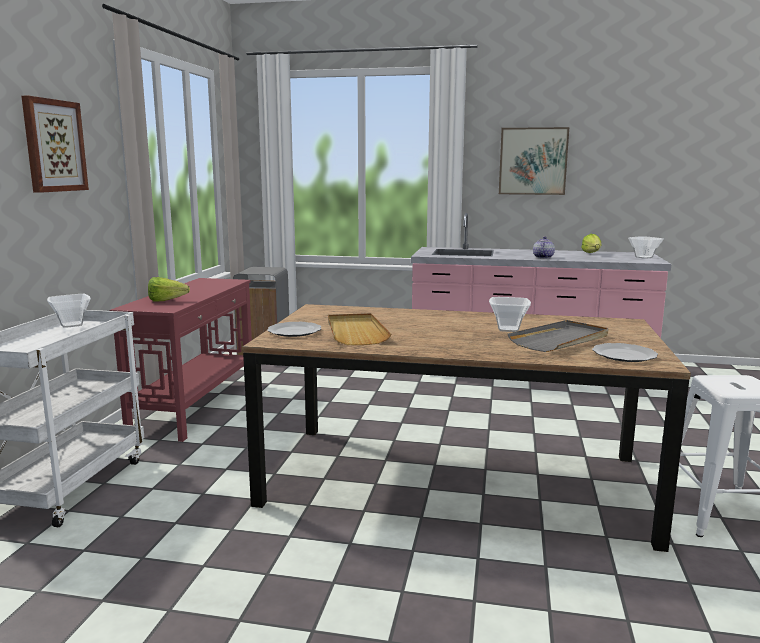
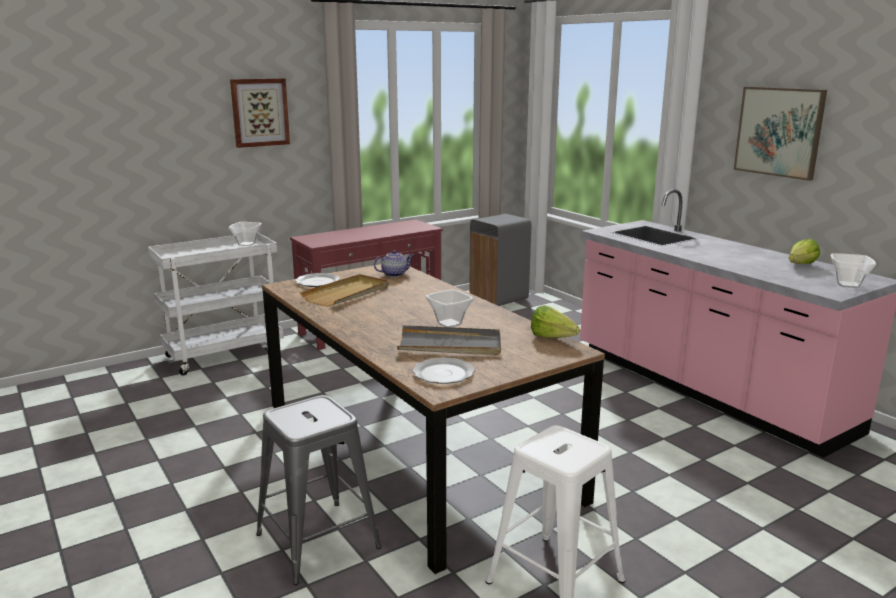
camera: 45 degrees right, 5 degrees up
(170, 301) = (337, 237): lettuce -> lettuce (555, 339)
(542, 257) = (711, 258): teapot -> teapot (394, 274)
(556, 584) = (318, 541): none -> grey stool

